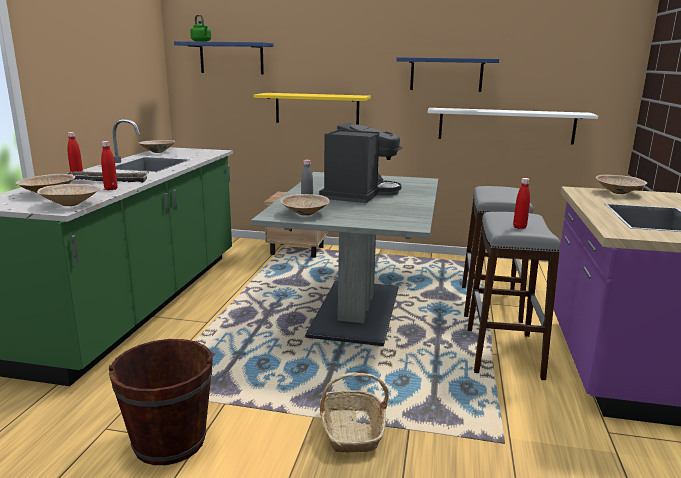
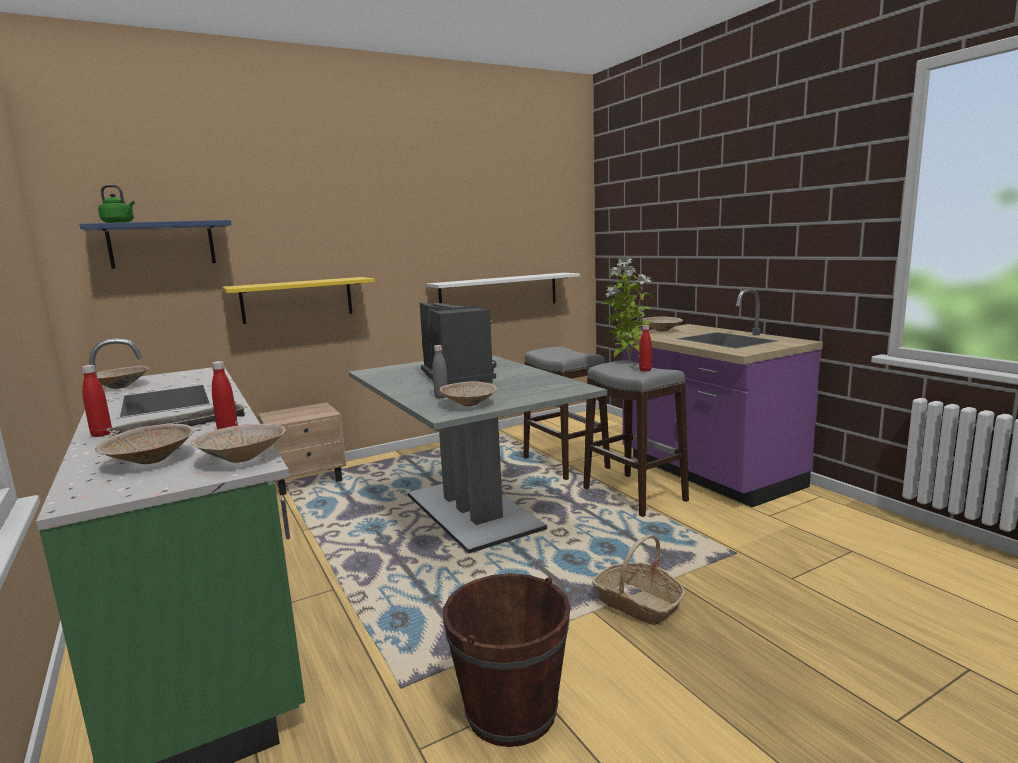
camera: 40 degrees left, 5 degrees down
(446, 74) = (438, 247): blue shelf -> none
(530, 215) = (627, 361): none -> potted plant

